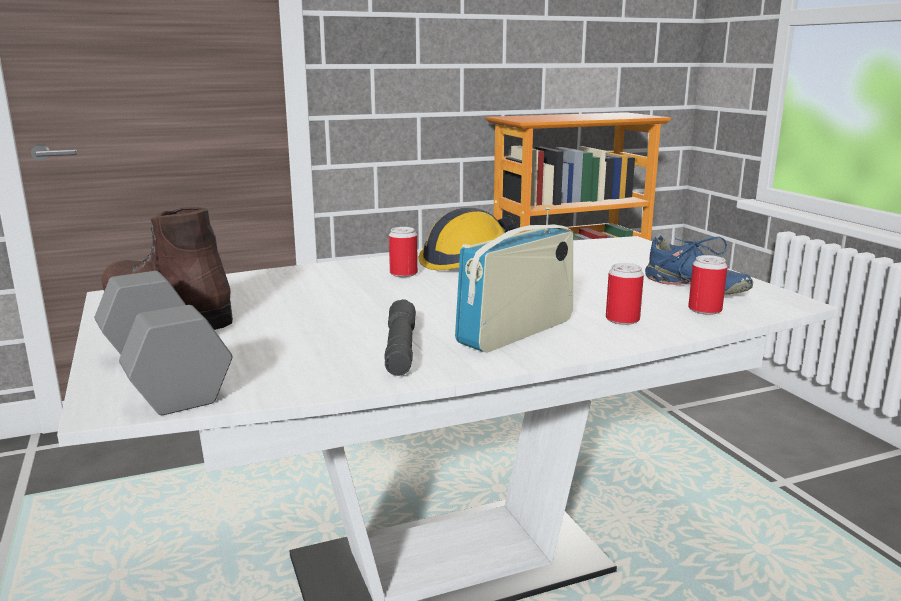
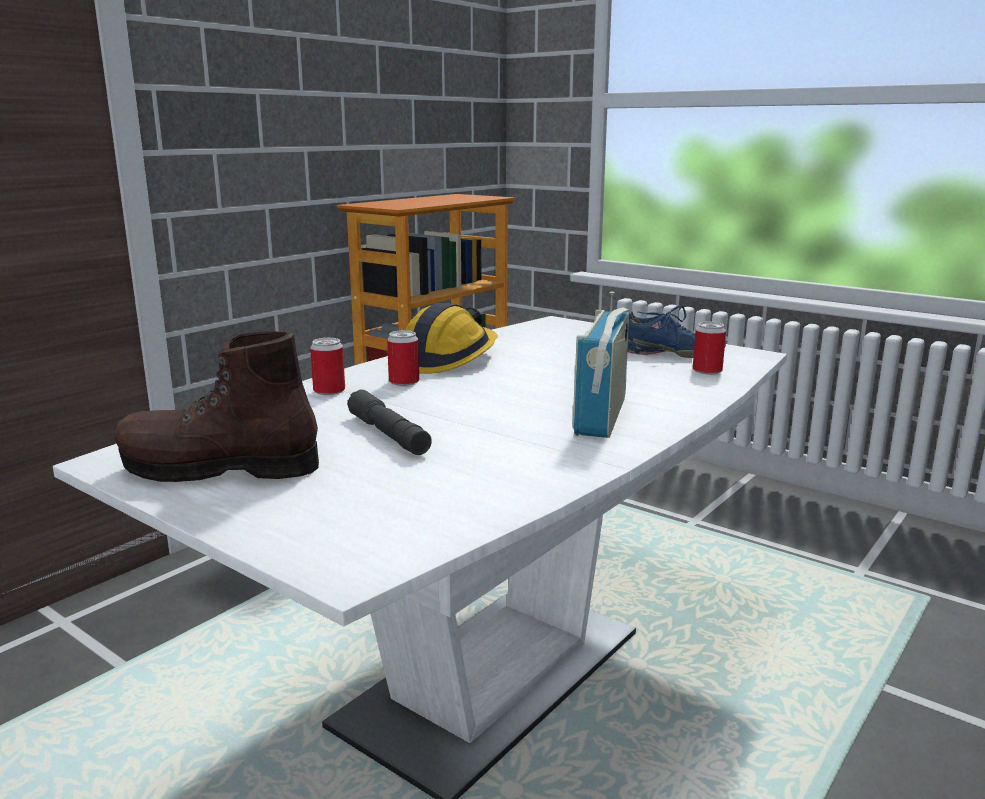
camera: 30 degrees left, 0 degrees up
(167, 375) = (349, 526): grey dumbbell -> none
(400, 349) = (531, 450): grey flashlight -> grey flashlight (388, 434)
(622, 319) = (663, 390): can -> can (329, 391)

